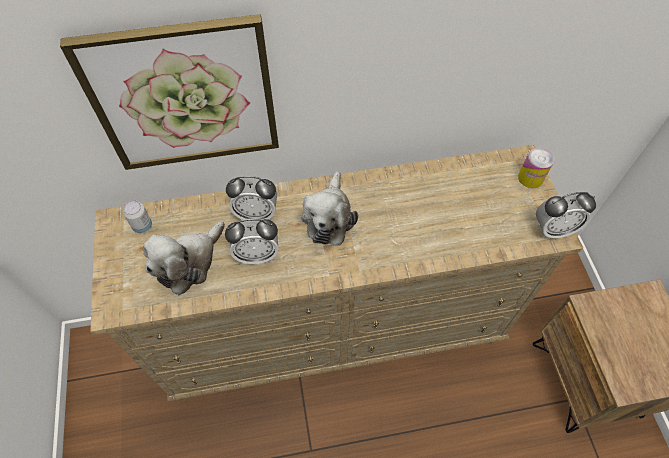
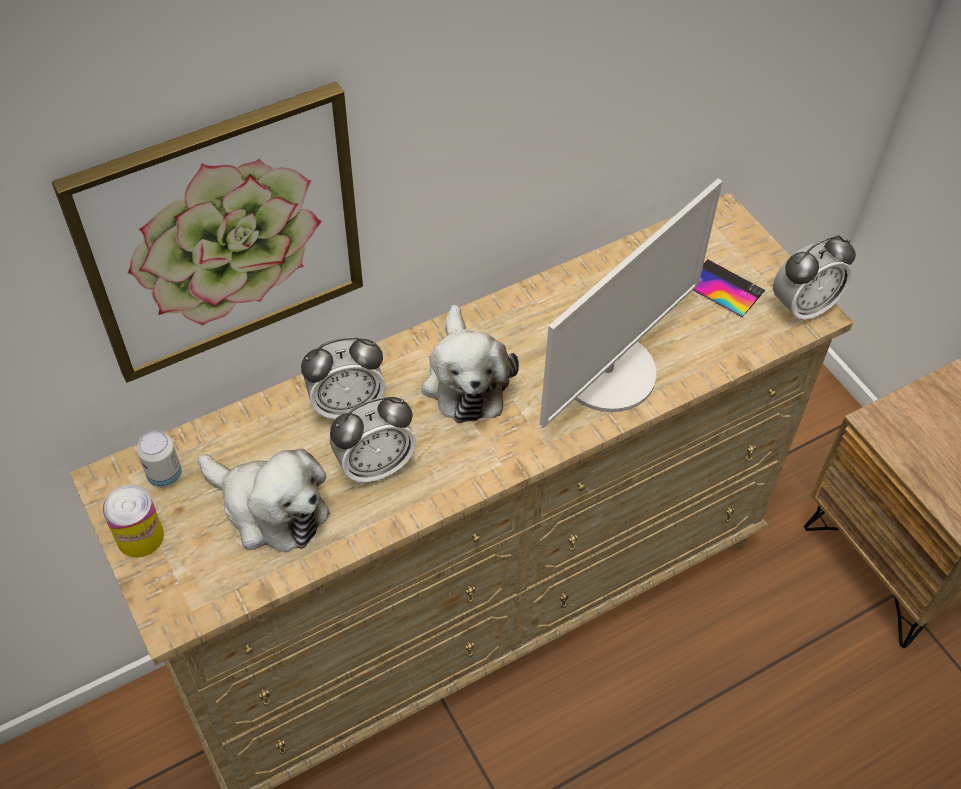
camera: 20 degrees left, 5 degrees down
(189, 263) = (270, 509): plush toy -> plush toy turned 75 degrees counterclockwise
(415, 237) = (608, 372): none -> monitor
(507, 203) = (724, 288): none -> phone
(530, 178) = (743, 243): can -> can (140, 536)

